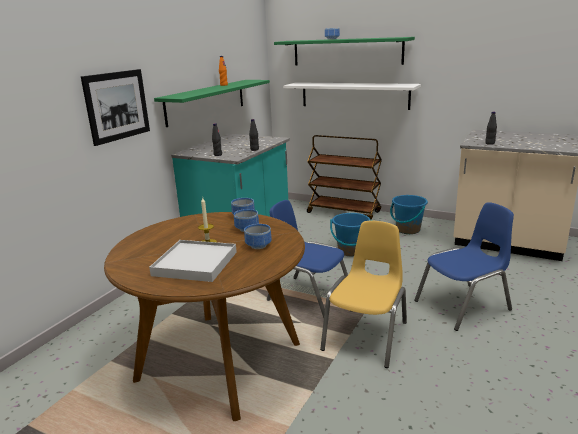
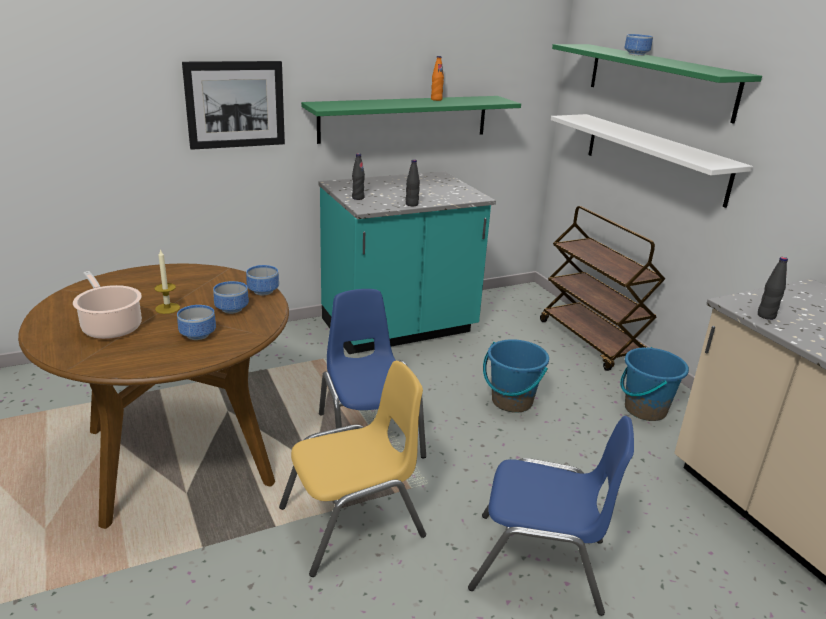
camera: 35 degrees right, 5 degrees up
(195, 263) = (111, 326): white tray -> cooking pot

